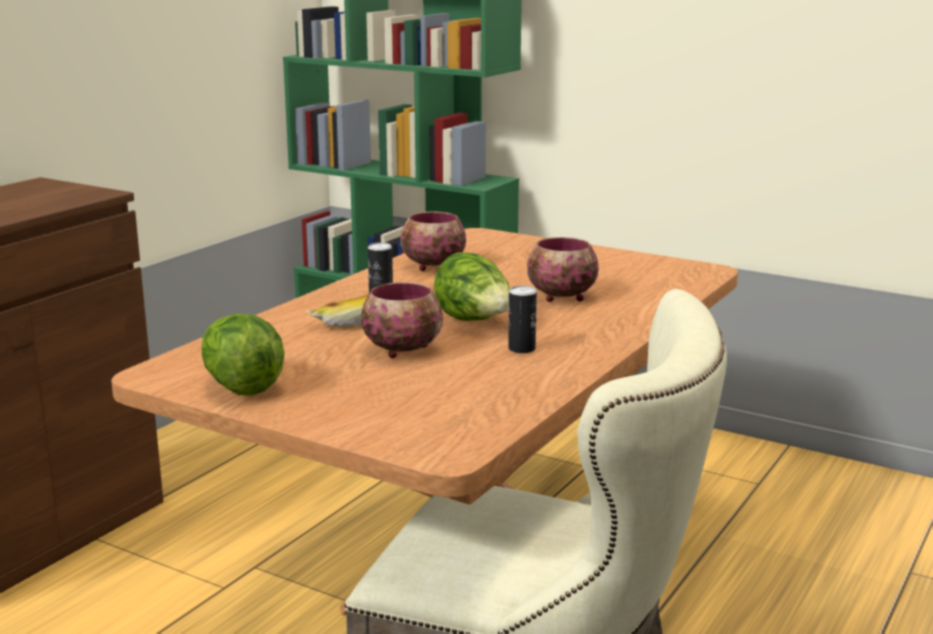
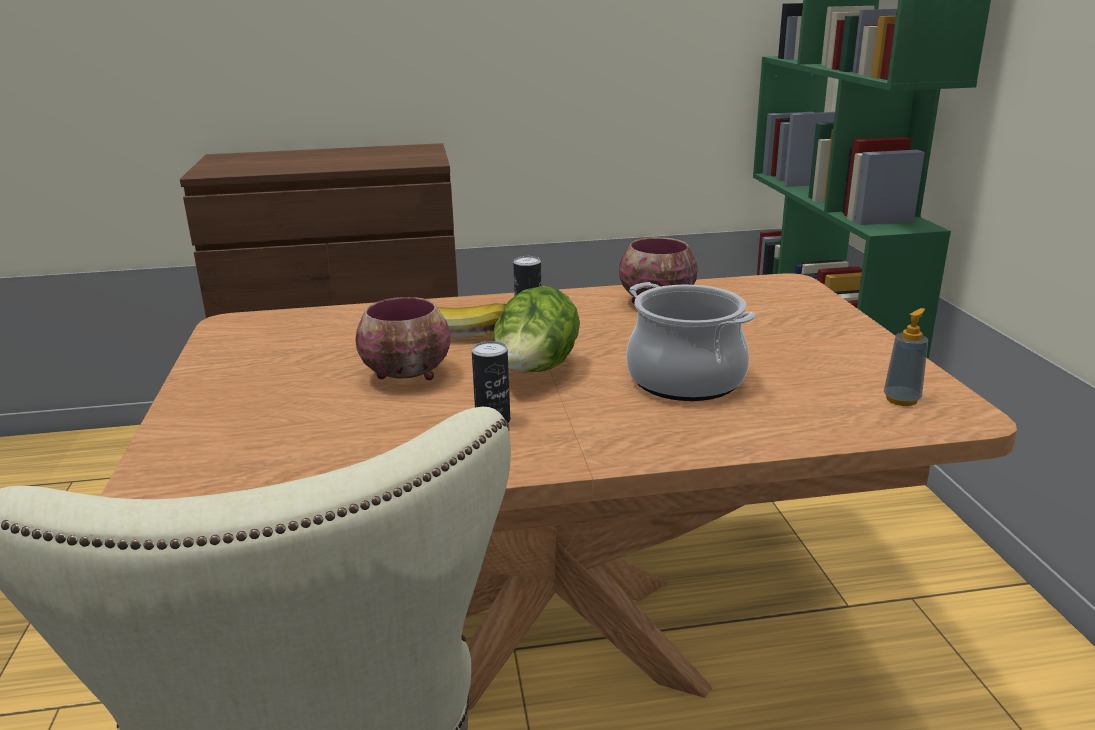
camera: 50 degrees right, 5 degrees up
(241, 386) = (239, 356): lettuce -> none
(560, 297) = (685, 380): bowl -> cooking pot
(671, 272) = (901, 399): none -> soap dispenser

